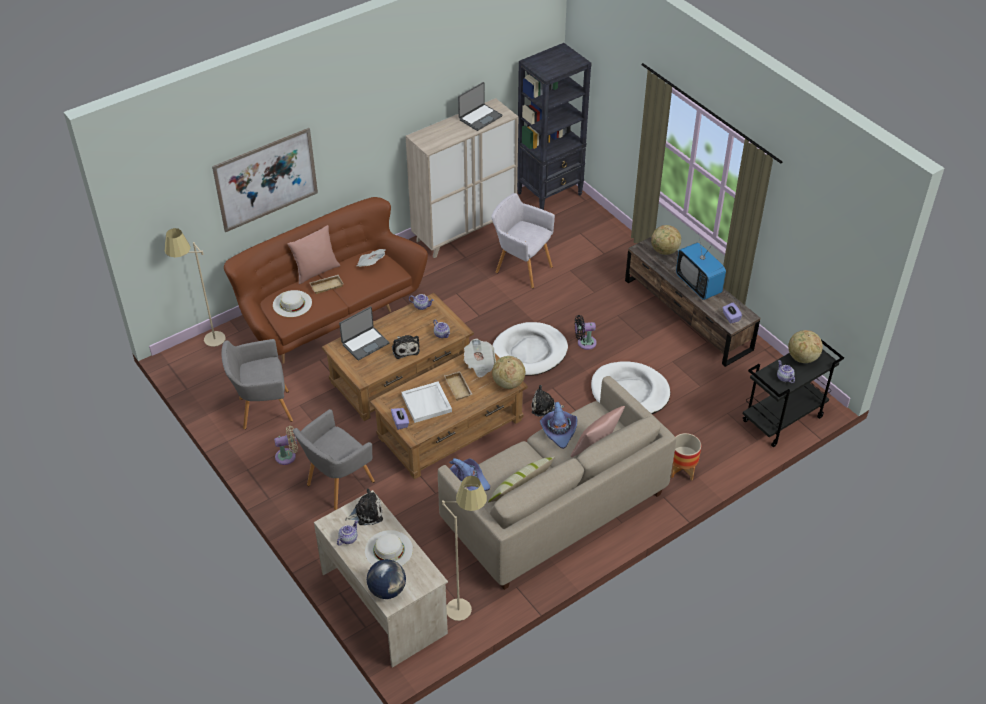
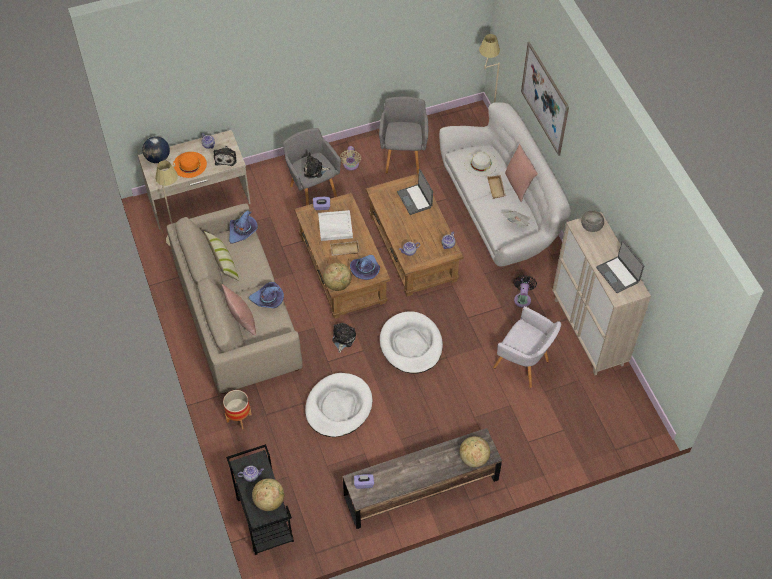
camera: 105 degrees right, 10 degrees up
(329, 313) = (500, 213): brown sofa -> white sofa
(388, 550) = (189, 164): white hat -> orange hat
(405, 349) = (400, 224): plush toy -> plush toy (314, 170)
(427, 139) = (591, 226): none -> grey bowl
(480, 364) = (365, 270): newspaper -> purple hat
(521, 268) = (523, 365): grey armchair -> grey armchair turned 75 degrees clockwise
(550, 194) = (632, 420): black bookcase -> none
(584, 343) = (409, 389): black fan -> black fan (522, 298)
(698, 285) = (416, 472): television -> none

